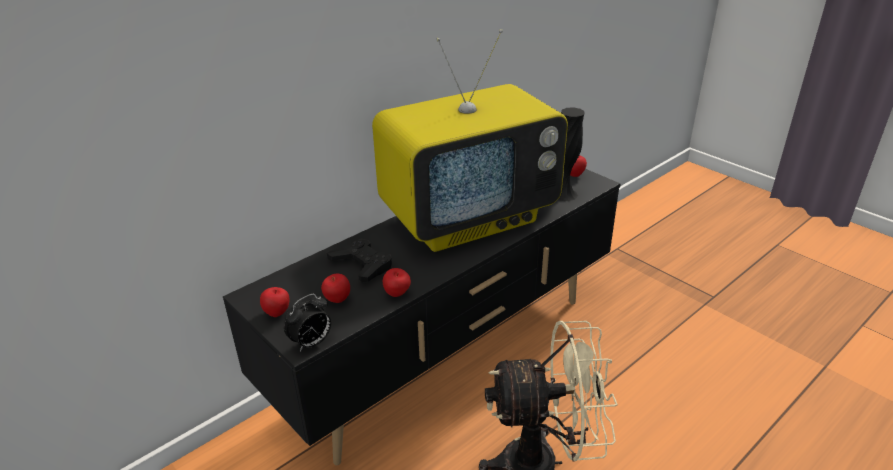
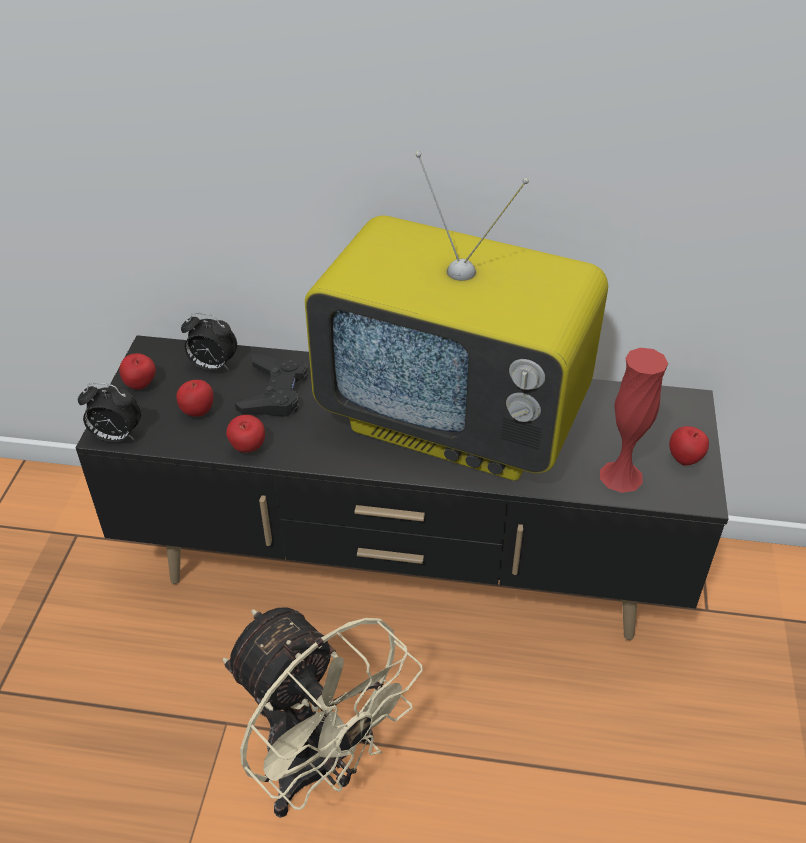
camera: 50 degrees right, 10 degrees up
(304, 278) = (212, 366): none -> alarm clock
(565, 194) = (621, 476): black vase -> red vase

